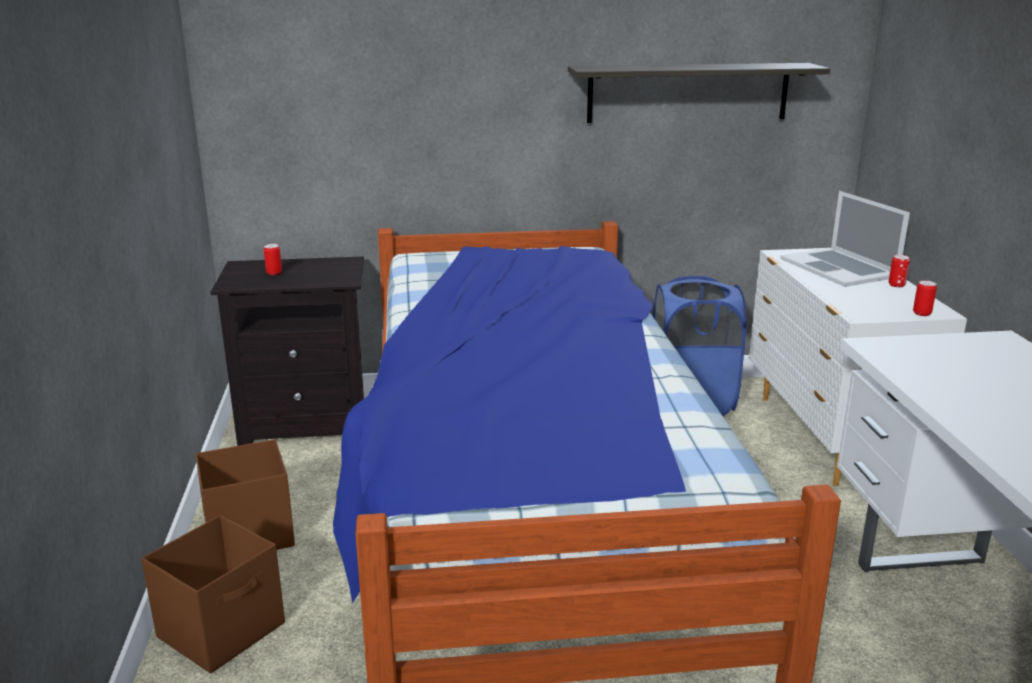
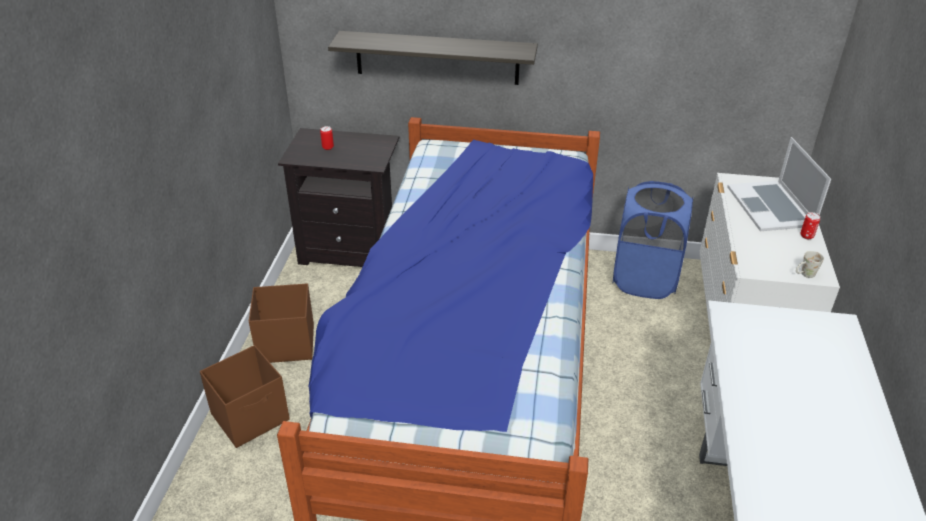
camera: 15 degrees right, 15 degrees up
(688, 92) = (673, 35): shelf -> shelf (437, 58)
(922, 313) = (804, 275): can -> white mug

